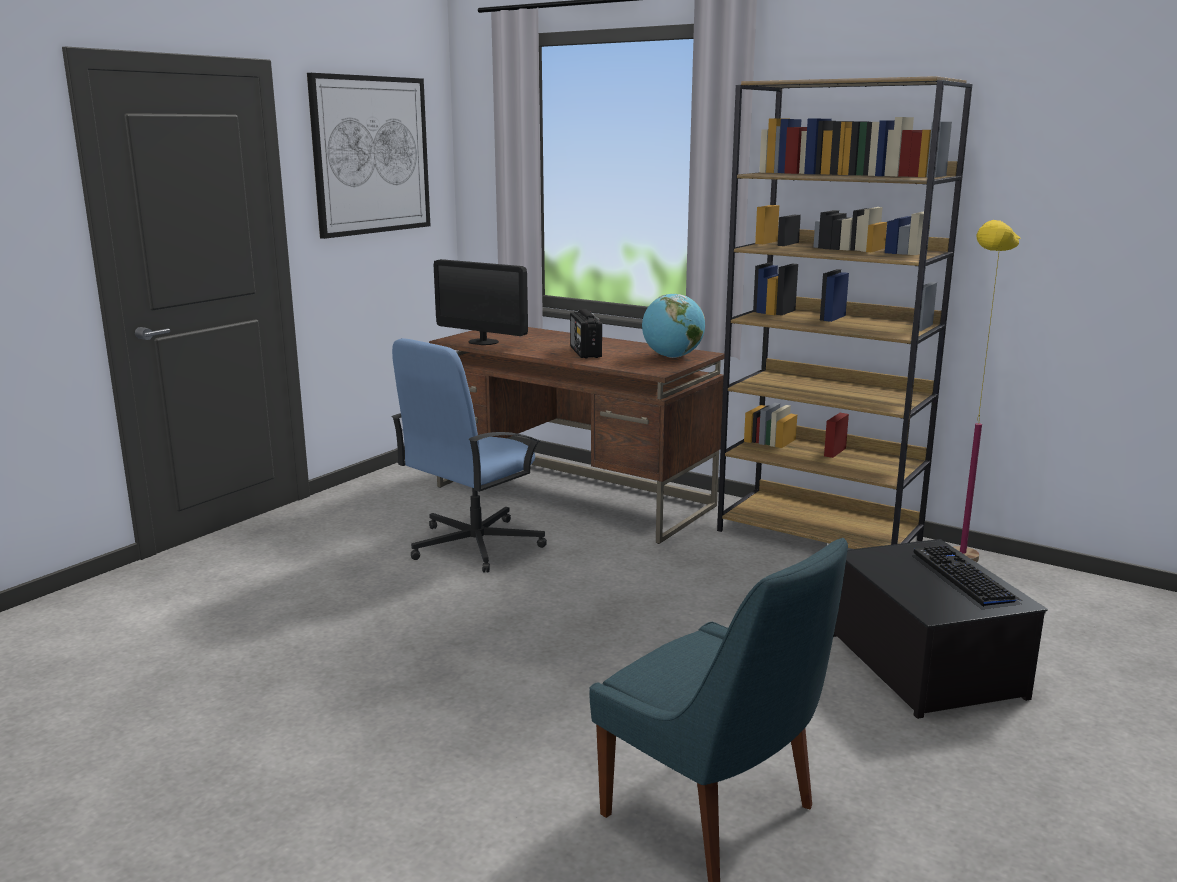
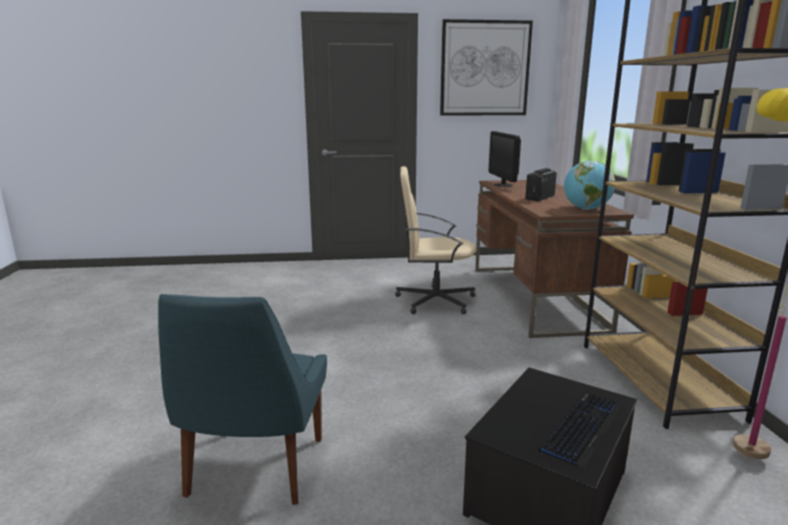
camera: 50 degrees right, 0 degrees up
(474, 545) = (434, 300): blue office chair -> beige office chair

